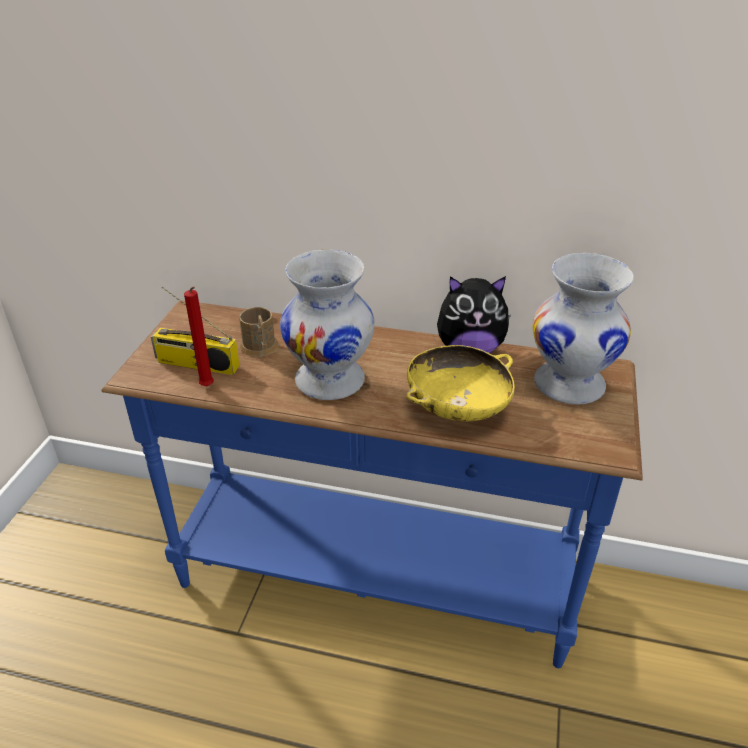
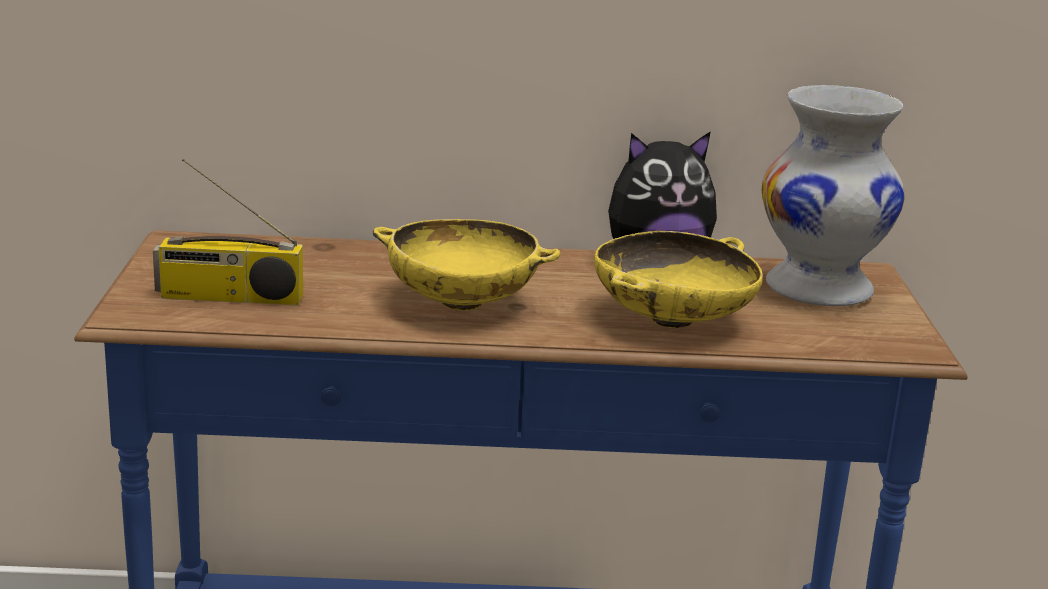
camera: 15 degrees left, 15 degrees down
(208, 387) = (264, 320): red candle -> none
(260, 349) = (326, 276): brown mug -> none
(331, 380) = (462, 302): white vase -> yellow bowl

